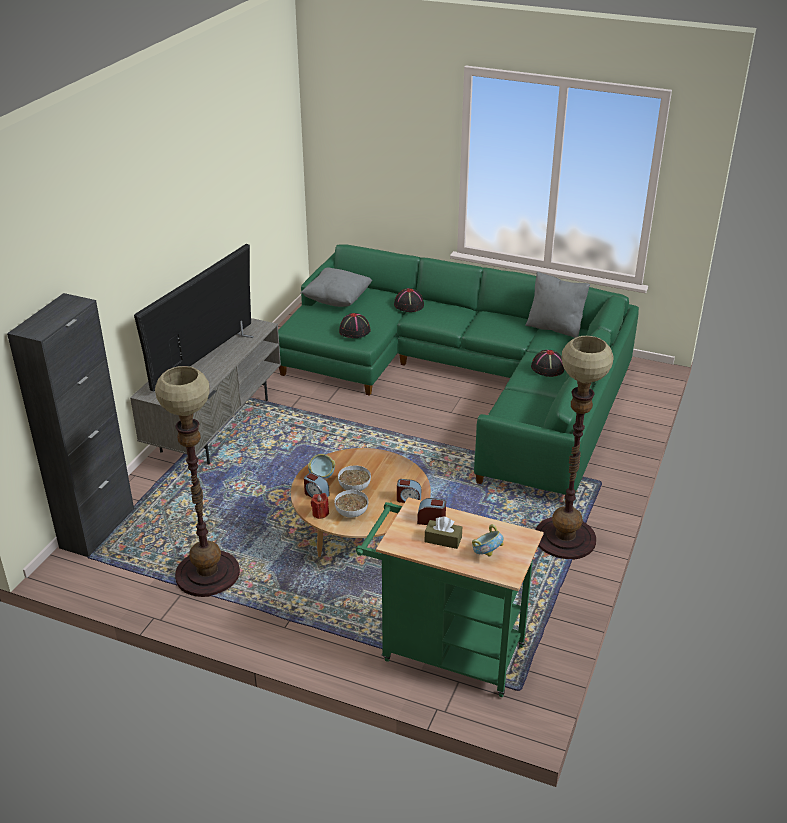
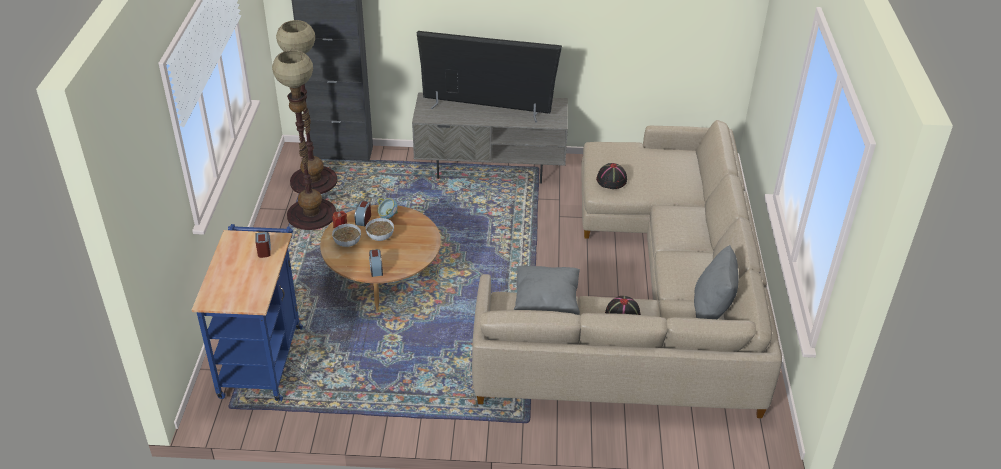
camera: 70 degrees right, 5 degrees up
(337, 300) = (658, 158): grey pillow -> grey pillow (546, 303)
(408, 305) = (683, 202): black hat -> none
(443, 539) = (241, 260): brown tissue box -> none
(445, 651) = (262, 356): green cart -> blue cart
(467, 381) = (649, 296): green sofa -> beige sofa
(487, 553) = (229, 286): bowl -> none
(565, 538) = (428, 408): floor lamp -> floor lamp (314, 181)

